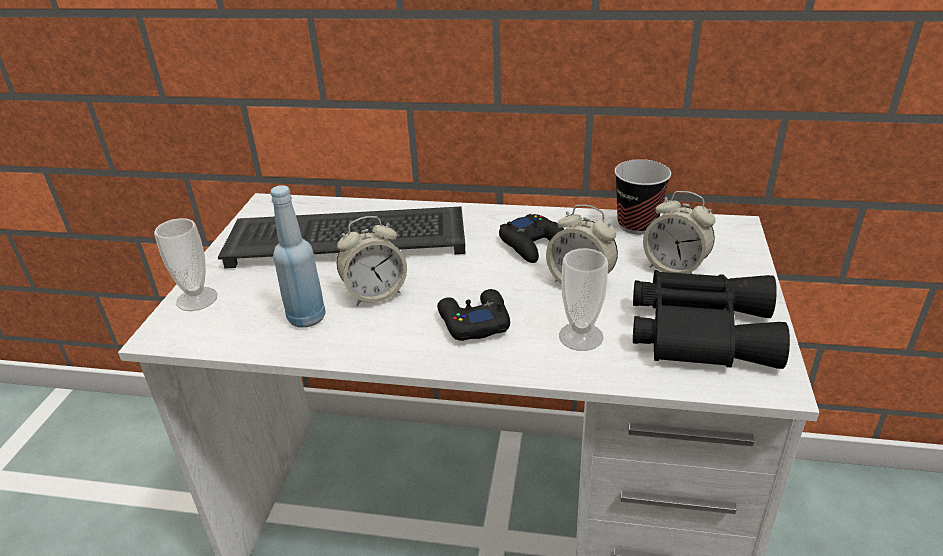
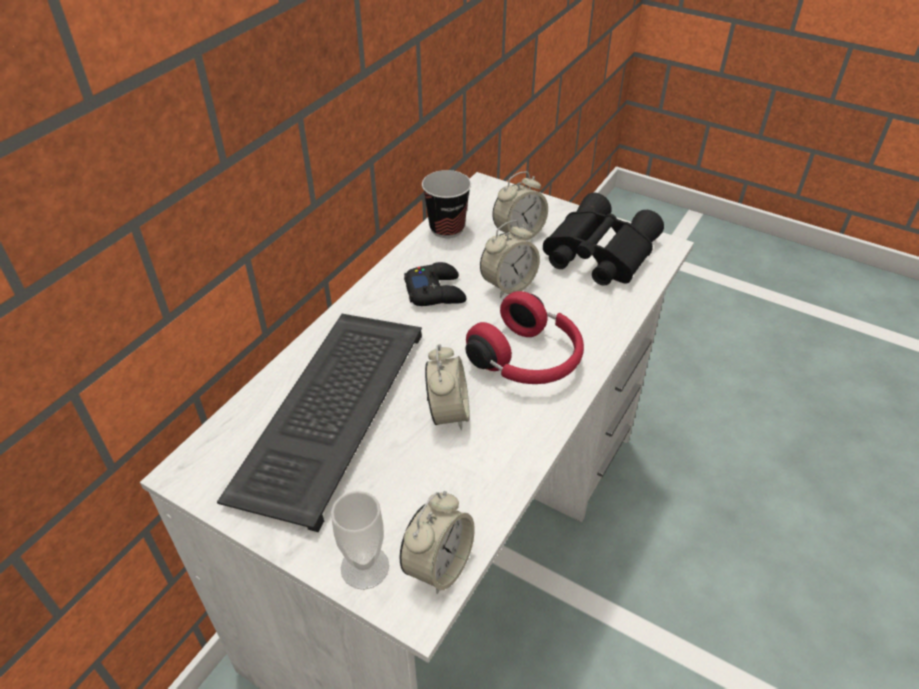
camera: 70 degrees left, 10 degrees up
(203, 333) = (438, 565): none -> alarm clock
(307, 318) = (459, 472): blue bottle -> none
(473, 322) = (528, 360): black game controller -> red headphones
(580, 336) = (577, 309): cup -> none

